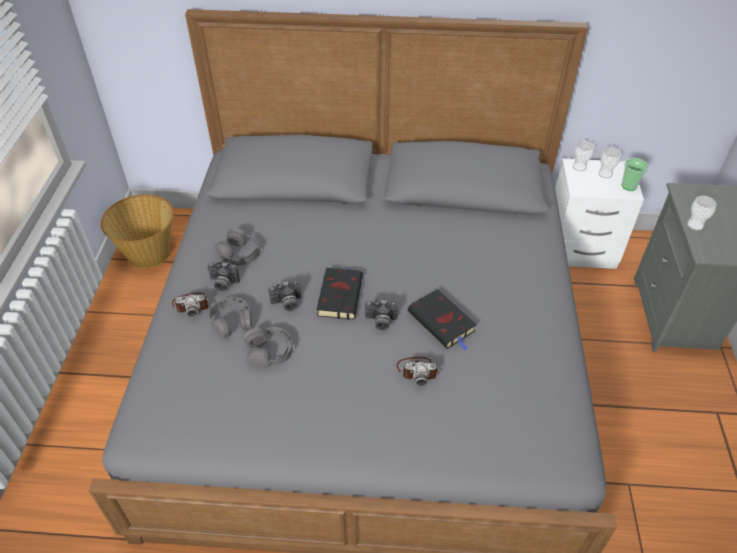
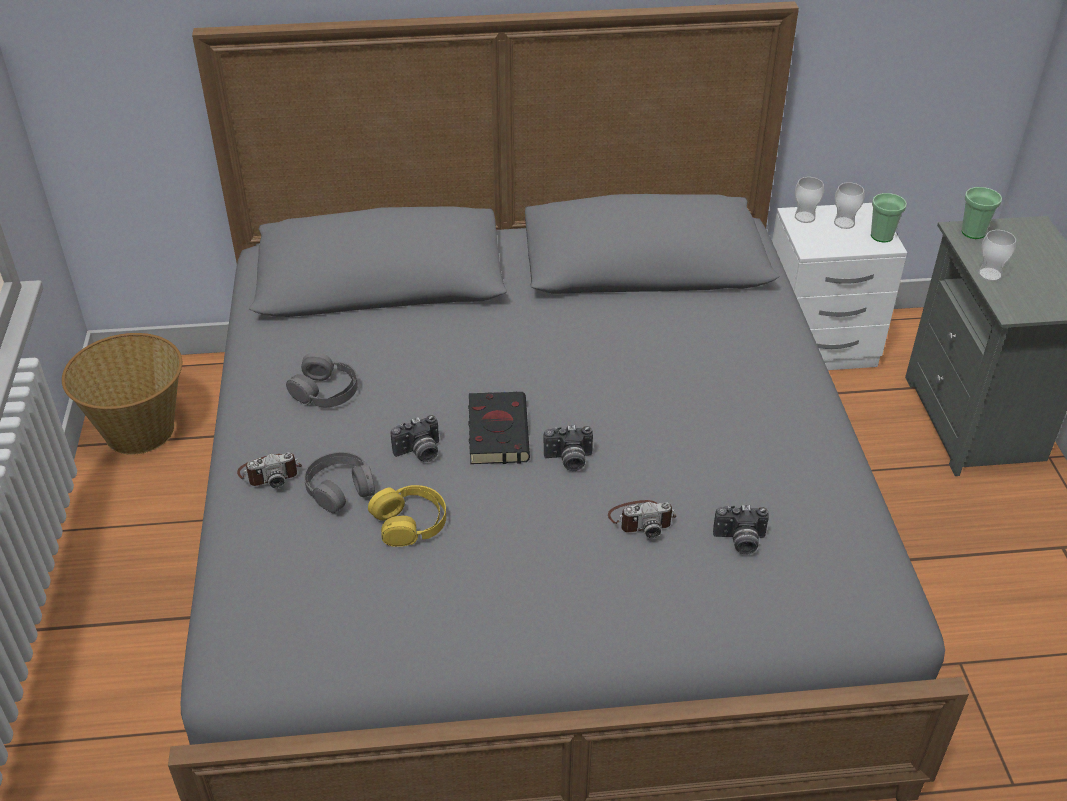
camera: 10 degrees left, 5 degrees down
(223, 283) = (311, 437): camera -> camera (739, 541)
(269, 351) = (410, 522): grey headphones -> yellow headphones
(443, 323) = (661, 450): black book -> none
(690, 193) = (973, 232): none -> cup

